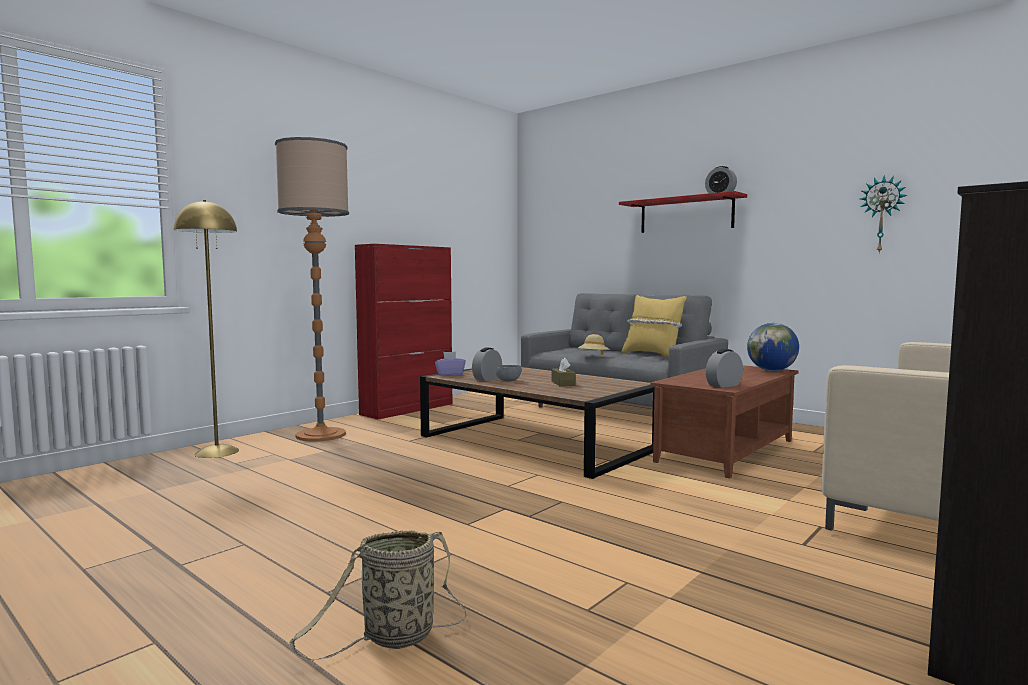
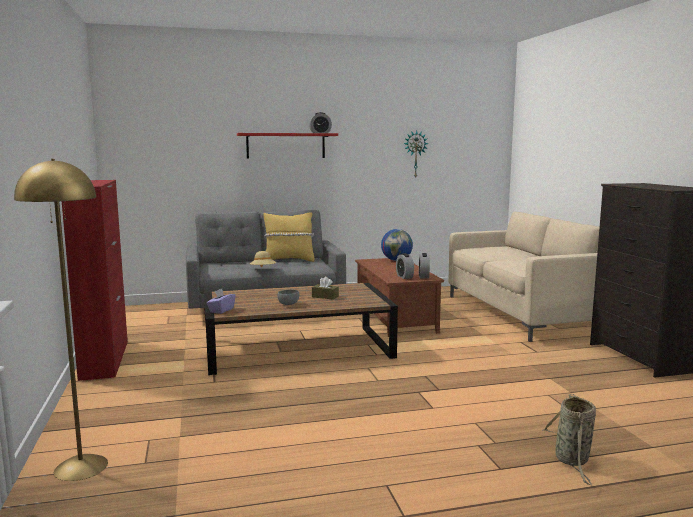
camera: 55 degrees left, 5 degrees up
(321, 435) = (120, 409): floor lamp -> none
(487, 378) = (265, 306): alarm clock -> alarm clock (404, 276)

